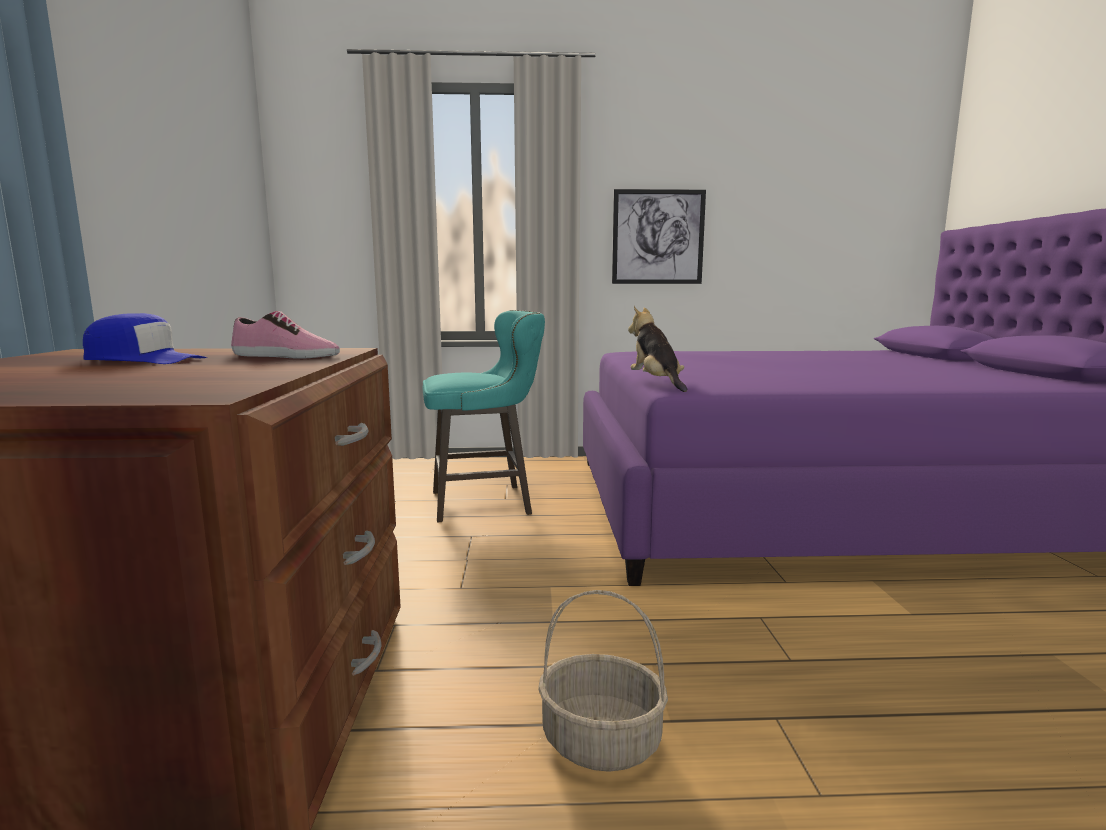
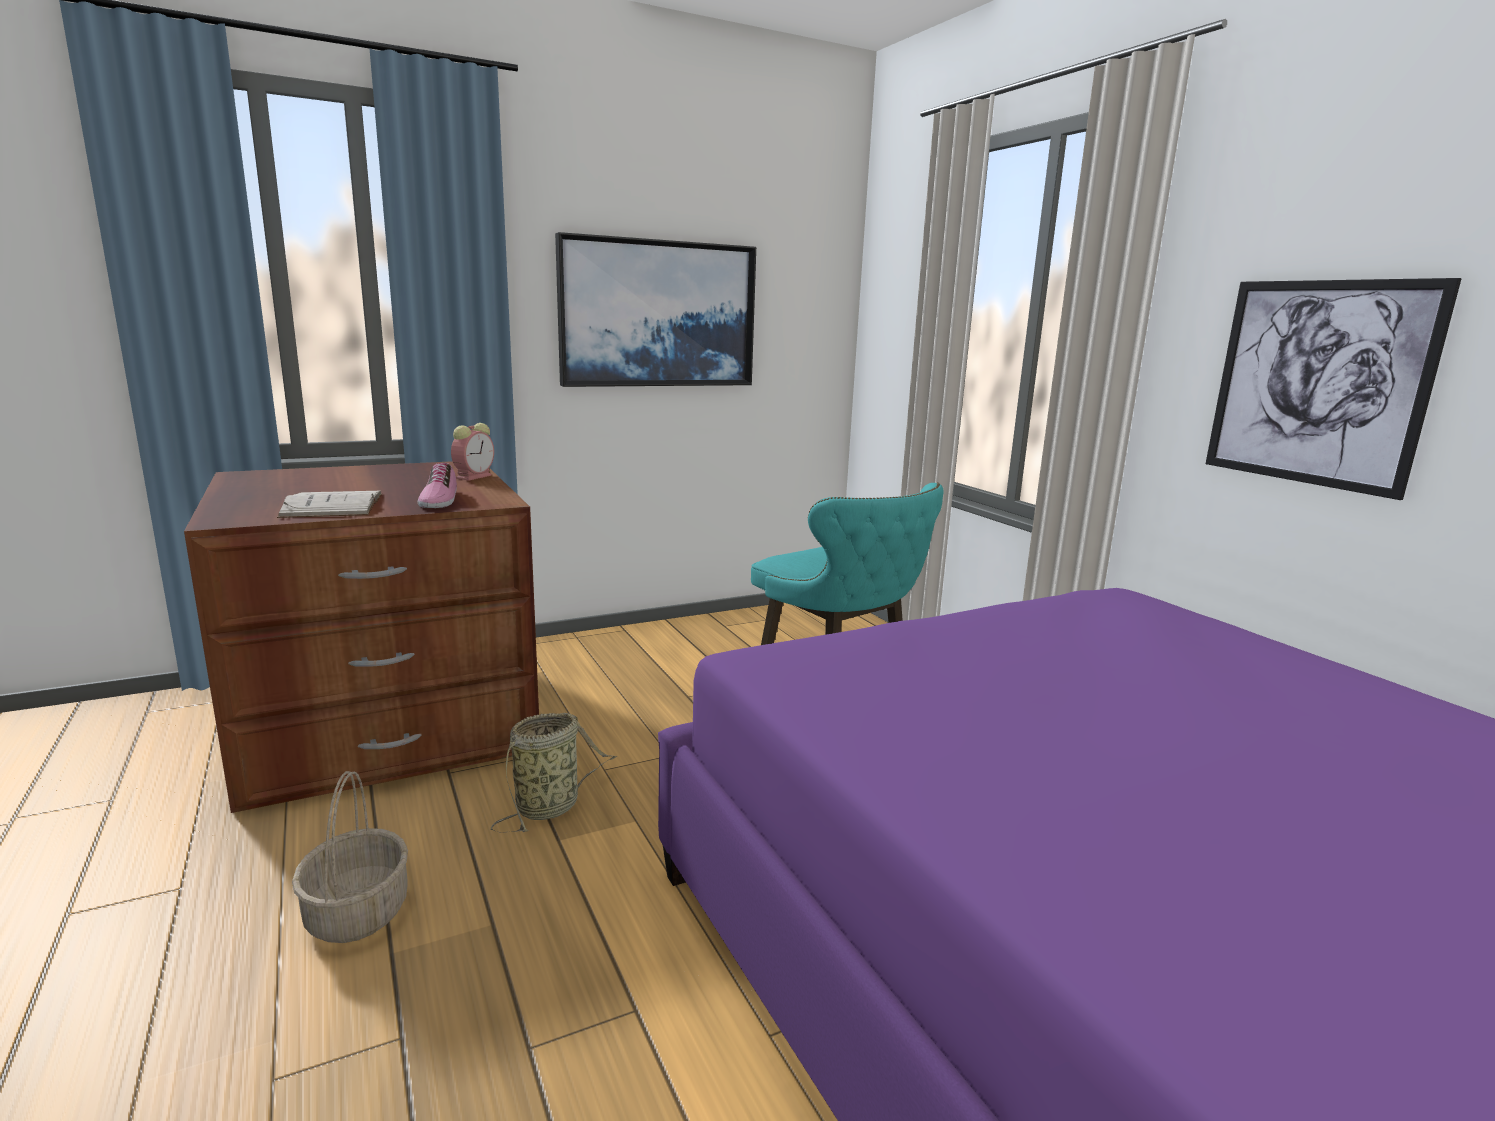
camera: 65 degrees right, 5 degrees up
(144, 360) = (405, 483): blue cap -> none
(160, 184) = (658, 314): none -> picture
(180, 350) = (474, 476): none -> alarm clock
(218, 372) = (333, 505): none -> white book
(498, 618) = (551, 806): none -> basket
(656, 383) = (785, 644): plush toy -> none

